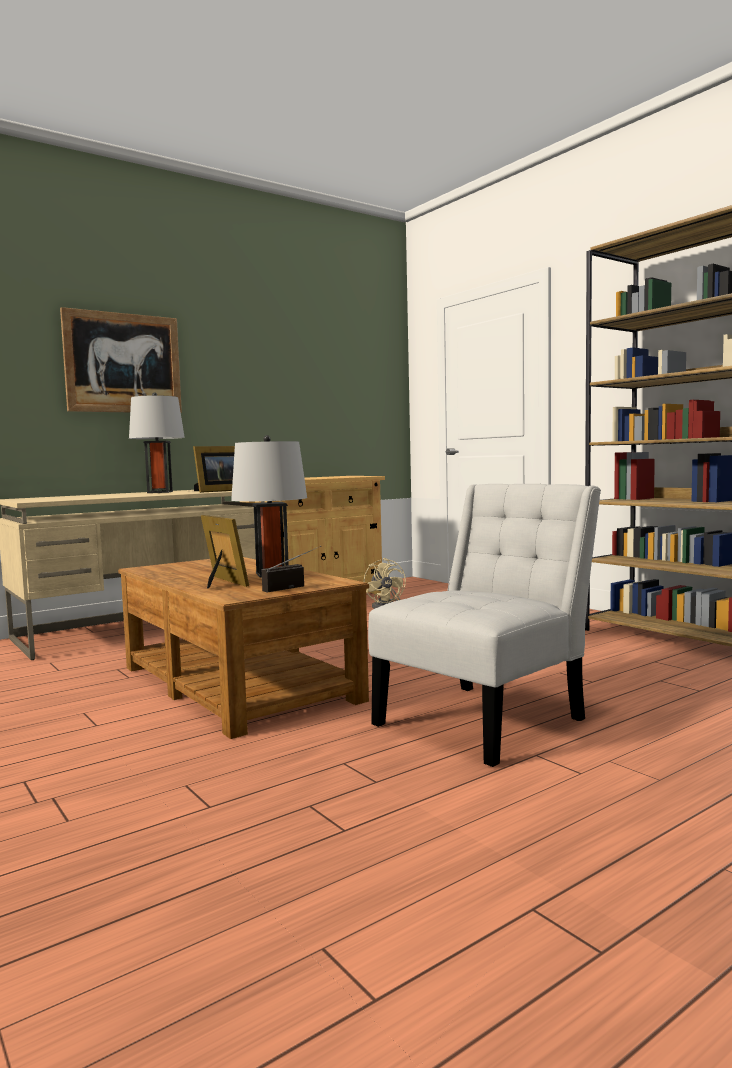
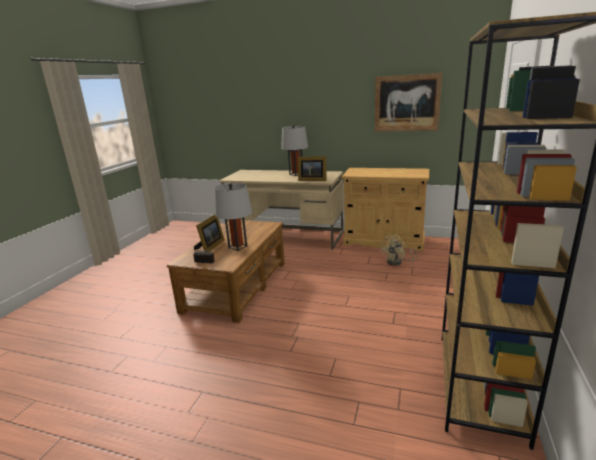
camera: 55 degrees right, 15 degrees up
(123, 363) = (291, 105): picture -> picture (406, 103)
(487, 719) = (239, 362): white chair -> none

